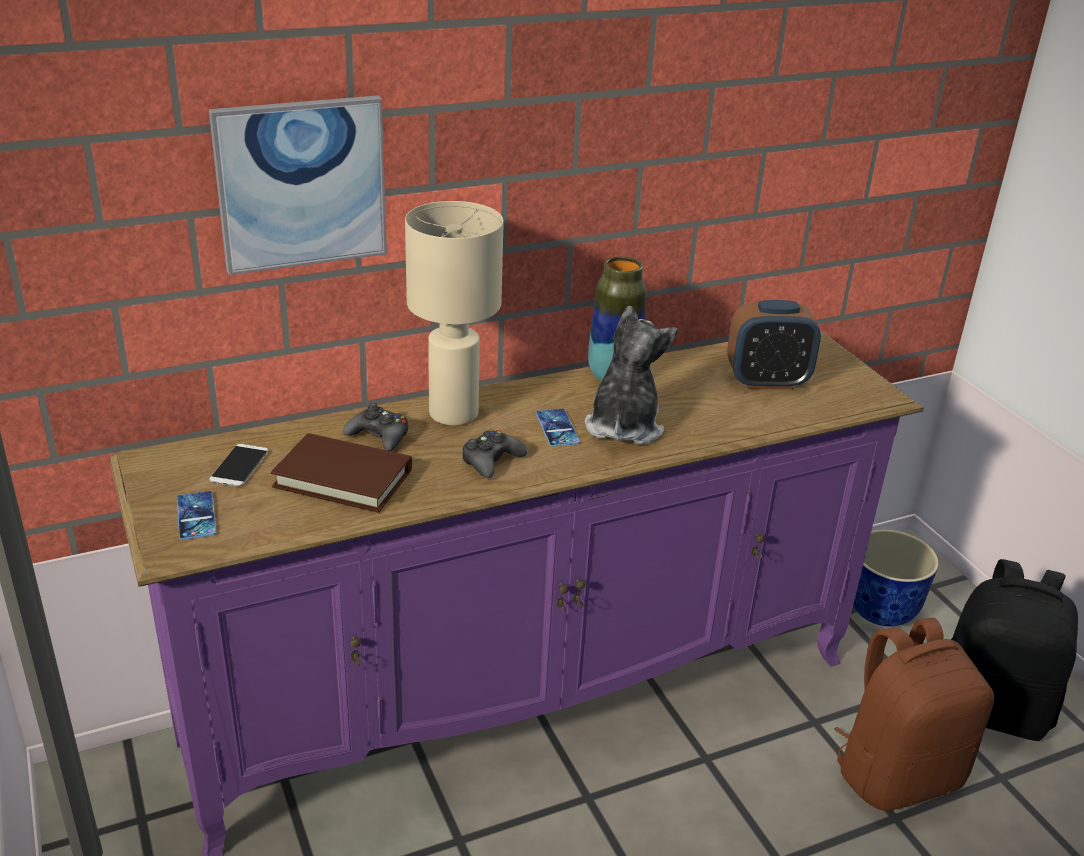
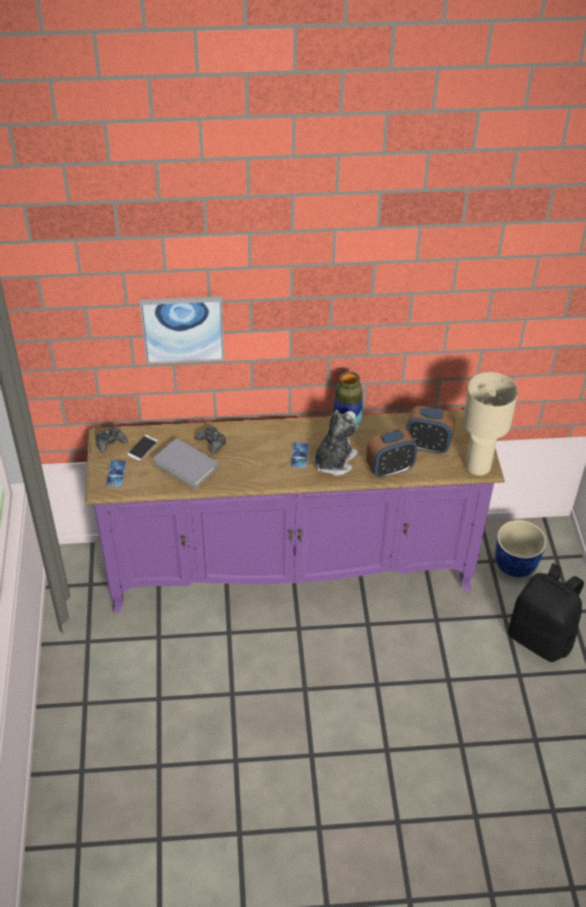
camera: 20 degrees right, 15 degrees up
(343, 478) = (186, 465): brown book -> grey book
(452, 414) = (252, 435): beige table lamp -> beige table lamp (477, 466)
(491, 461) = (258, 470): black game controller -> black game controller (110, 442)
(729, 421) = (390, 469): none -> alarm clock
(897, 774) = (463, 658): brown backpack -> none

